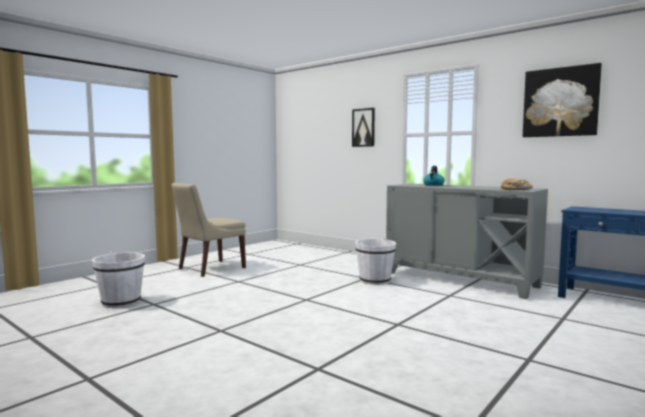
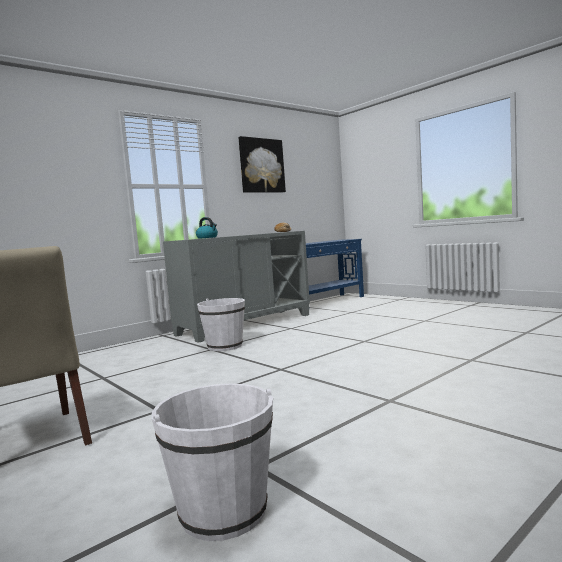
camera: 80 degrees left, 0 degrees up
(363, 127) = (63, 172): picture -> none

